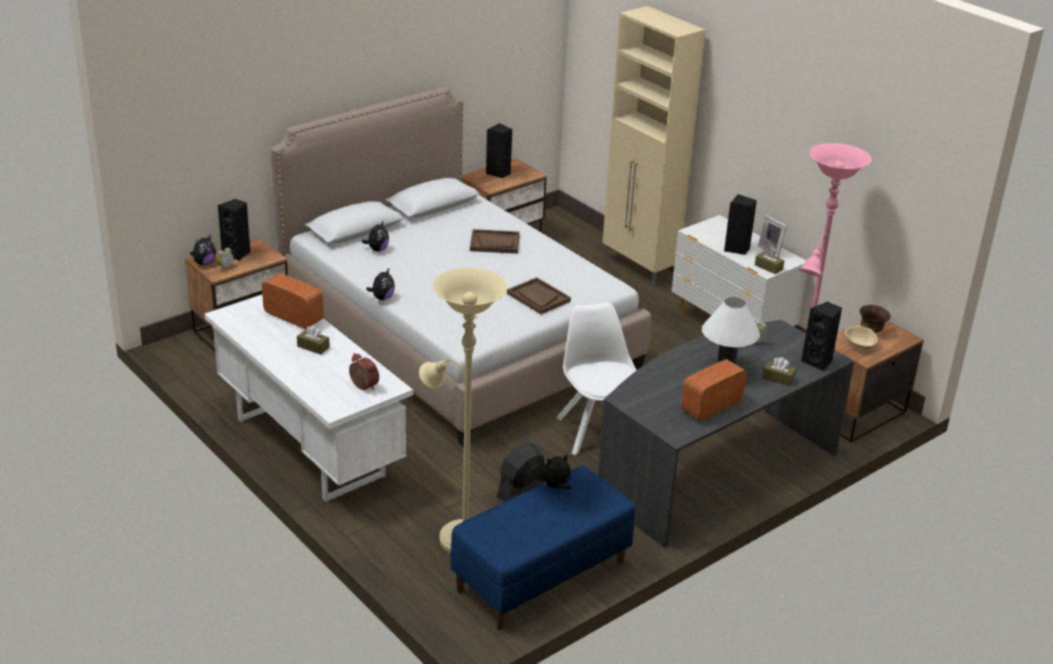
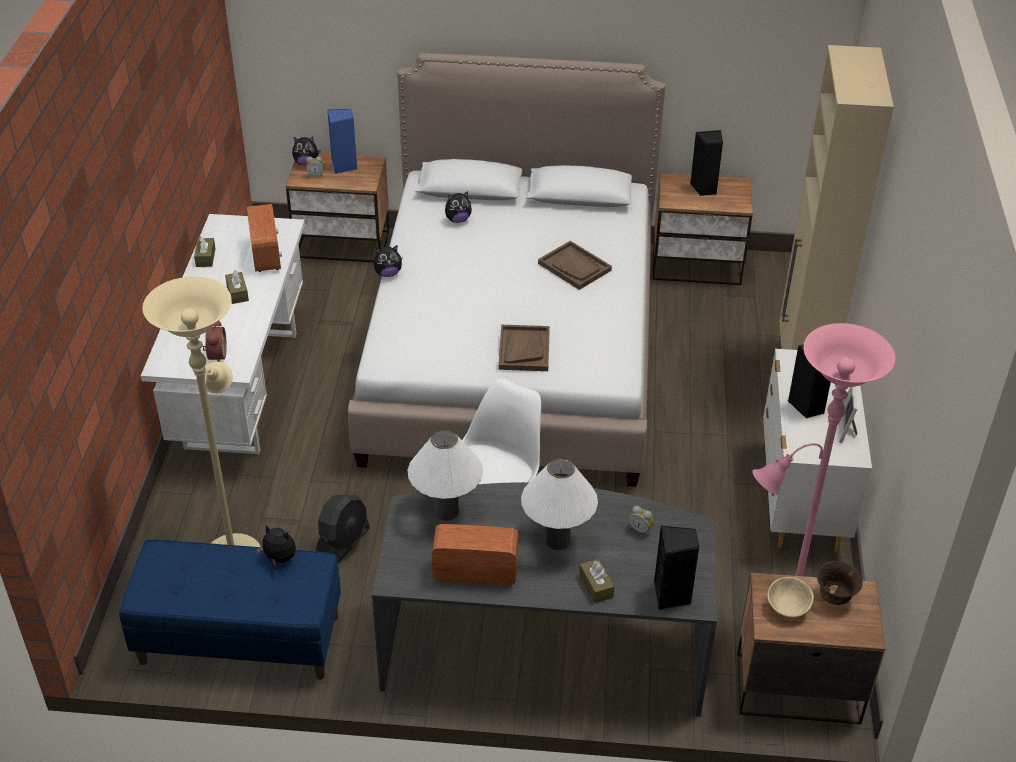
camera: 45 degrees right, 10 degrees up
(237, 253) = (344, 166): black speaker -> blue speaker
(522, 490) = (343, 544): black fan -> black fan turned 120 degrees clockwise
(646, 389) = (446, 511): none -> white table lamp
(768, 267) = (809, 449): brown tissue box -> brown tissue box (205, 257)

